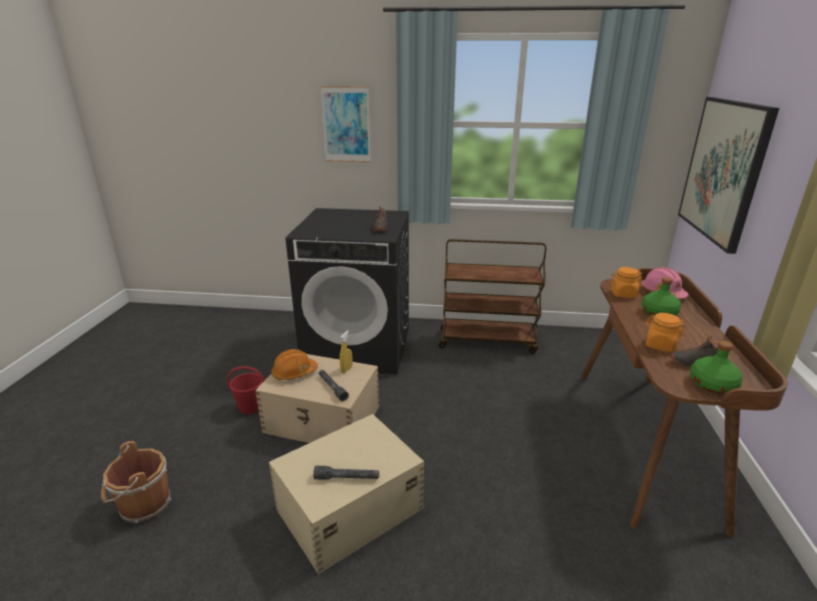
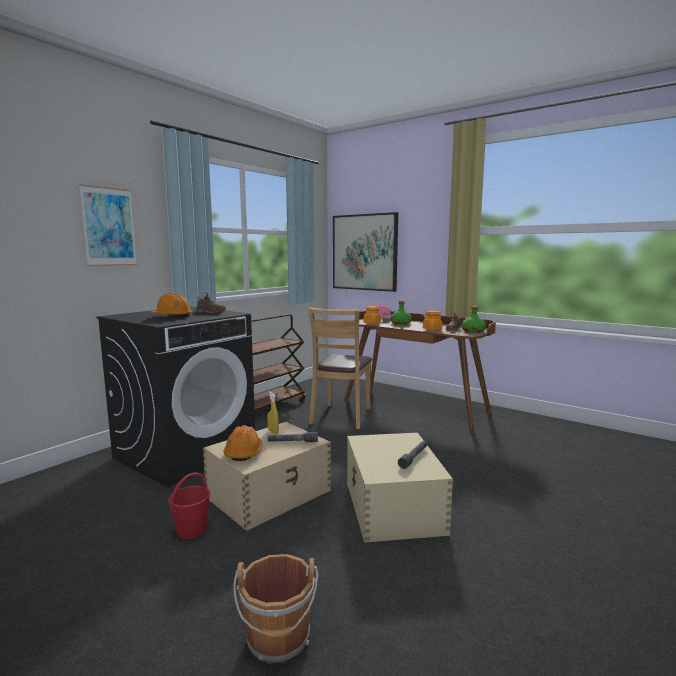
camera: 60 degrees left, 15 degrees down
(338, 226) = (172, 316): none -> orange hard hat
(527, 393) = (341, 416): none -> brown chair

